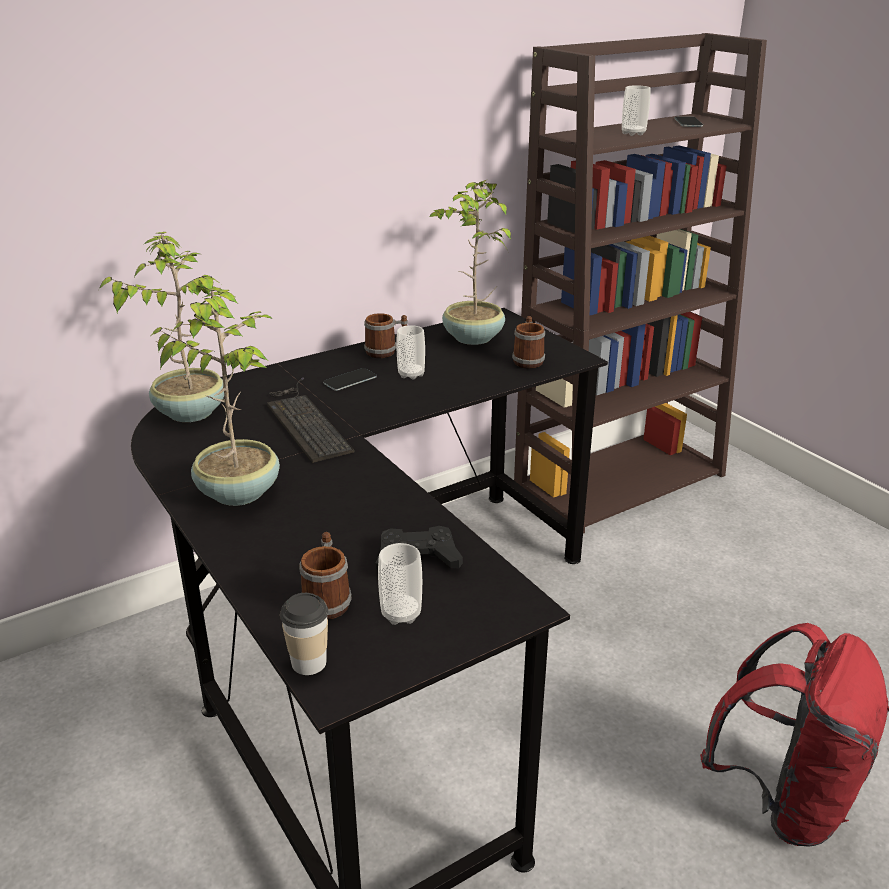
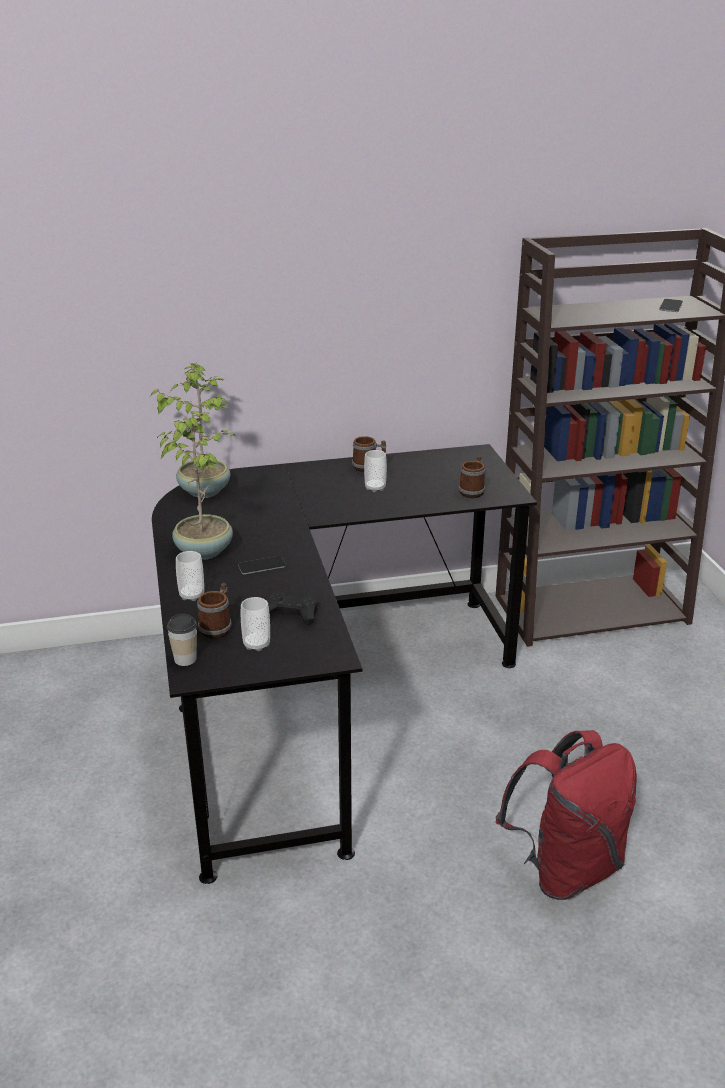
camera: 20 degrees right, 0 degrees up
(305, 420) = (277, 509): keyboard -> none
(350, 380) = (327, 485): phone -> phone (262, 566)
(472, 338) = (443, 466): potted plant -> none
(633, 133) = (606, 314): cup -> cup (192, 595)

